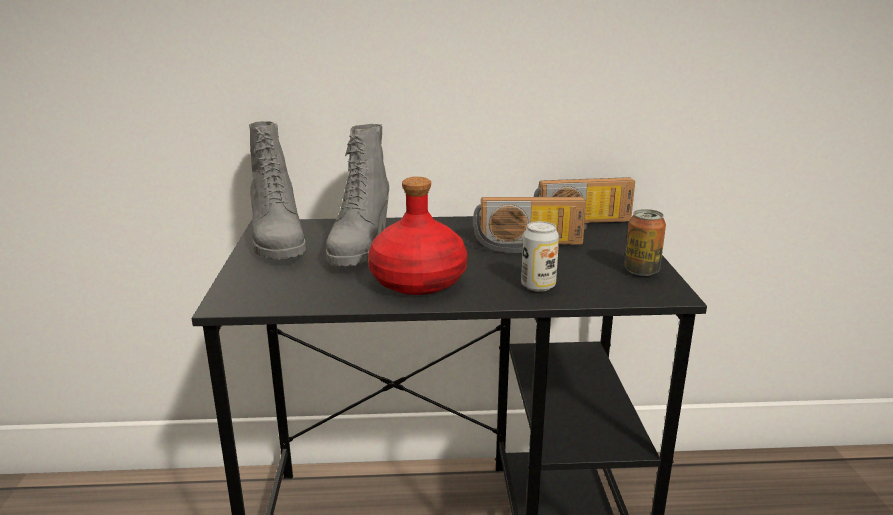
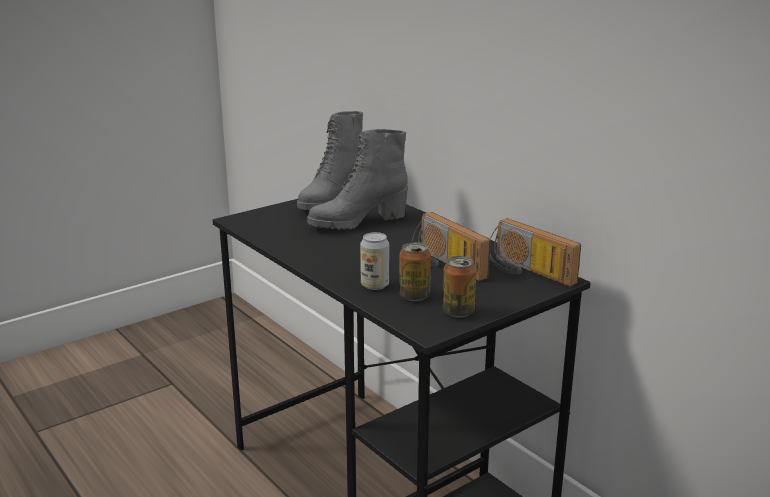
camera: 55 degrees right, 0 degrees up
(417, 280) = (331, 251): red bottle -> none
(586, 277) = (414, 296): none -> can

